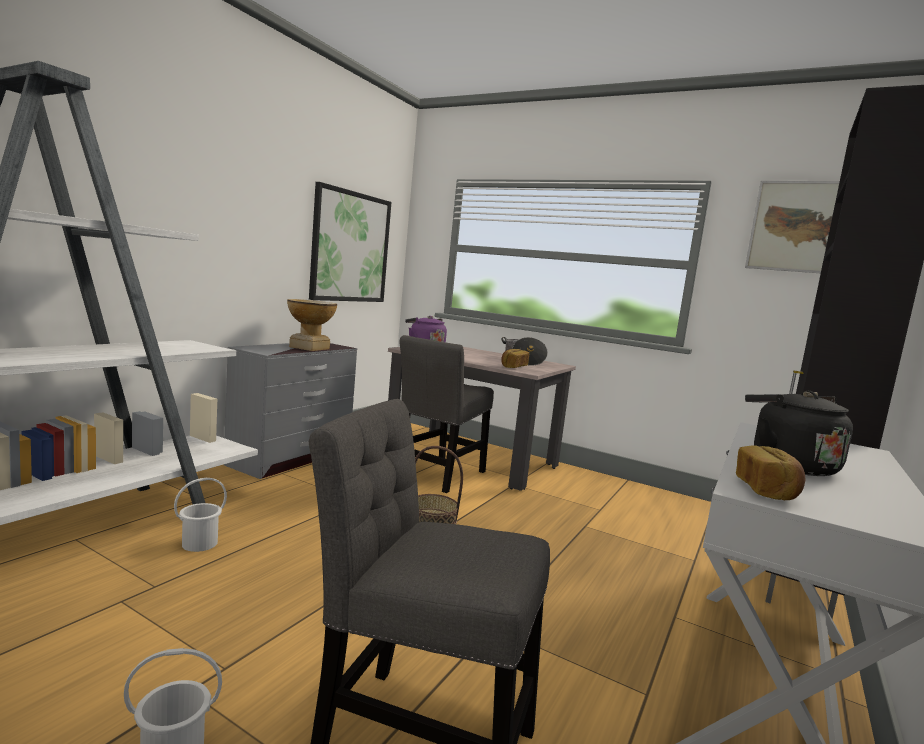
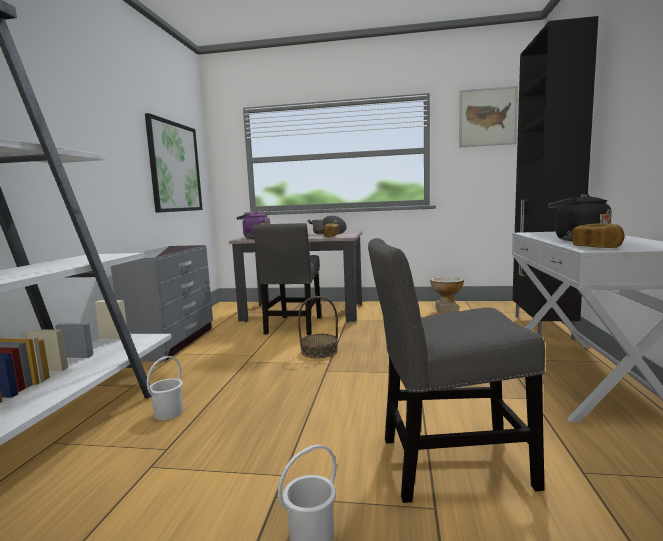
camera: 20 degrees left, 0 degrees up
(309, 348) = (173, 249): vase -> vase (446, 310)

